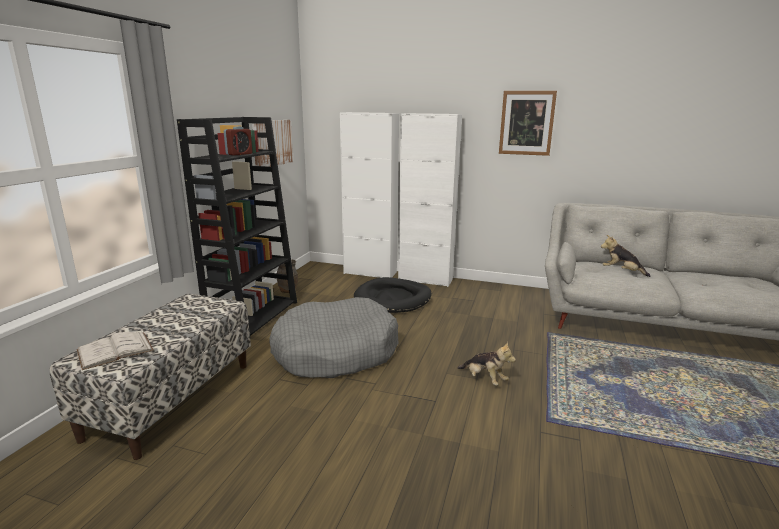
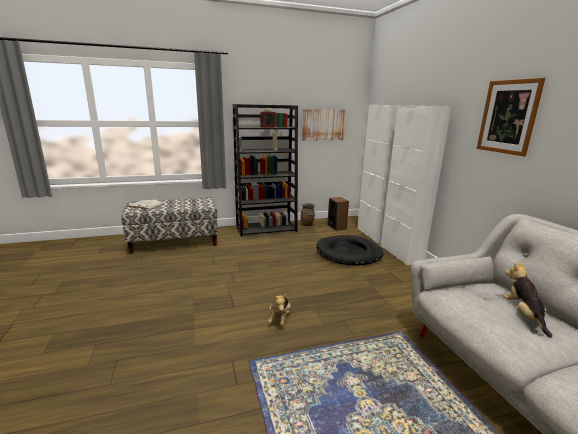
camera: 55 degrees right, 0 degrees up
(322, 280) = (337, 227): none -> speaker
(335, 352) = (255, 260): grey dog bed -> none

